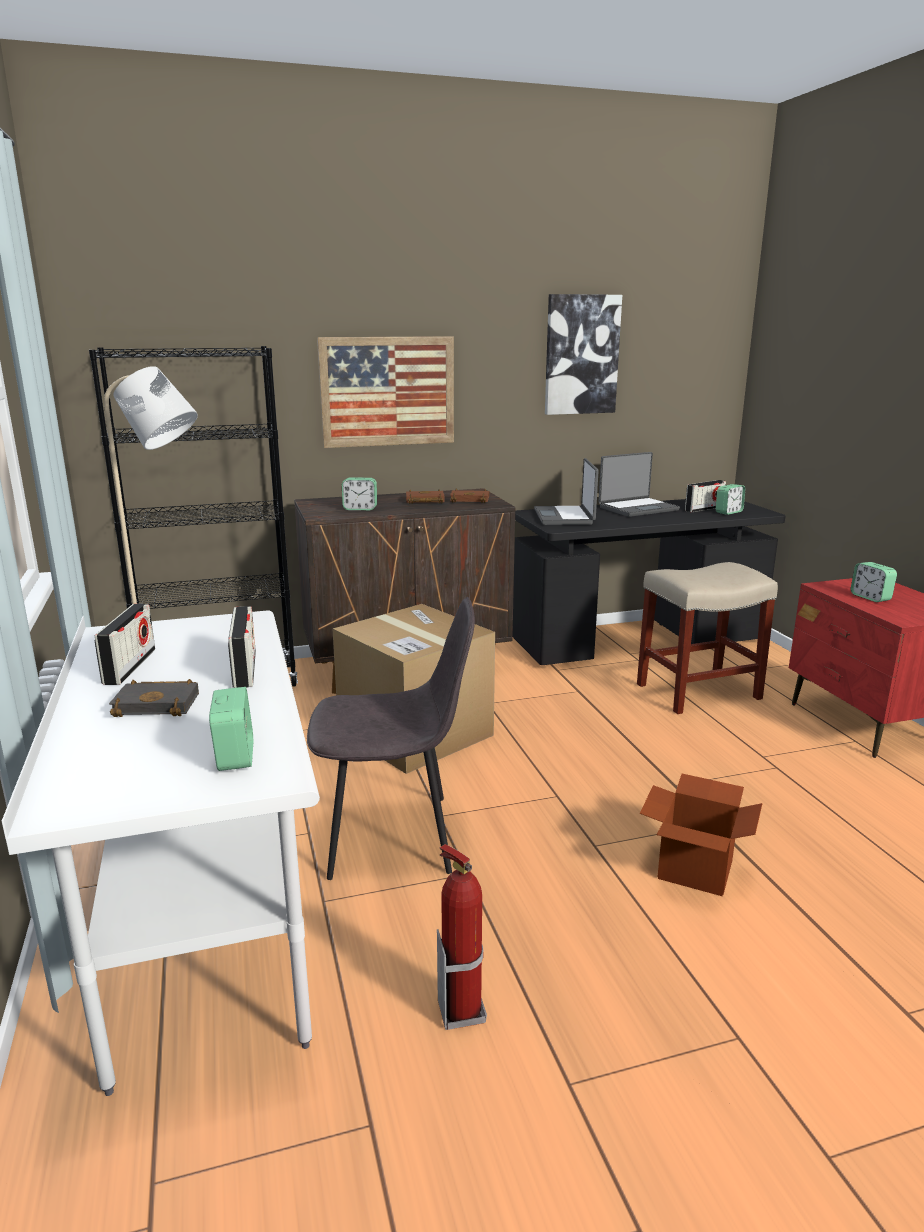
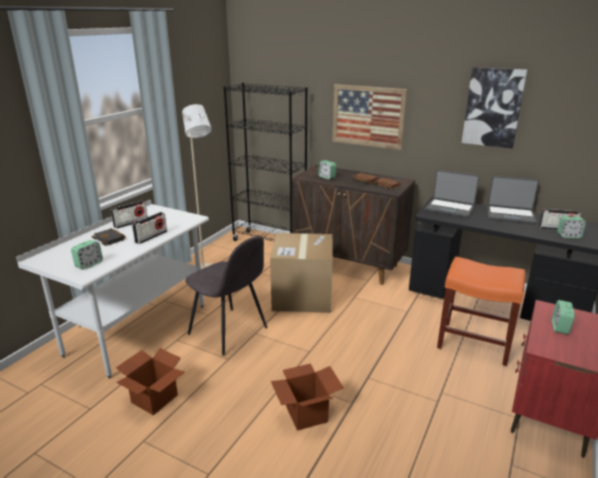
camera: 45 degrees right, 5 degrees up
(461, 1010) = (154, 398): fire extinguisher -> cardboard box
(565, 517) = (450, 209): laptop -> laptop turned 105 degrees counterclockwise
(697, 692) = (472, 343): beige stool -> orange stool

